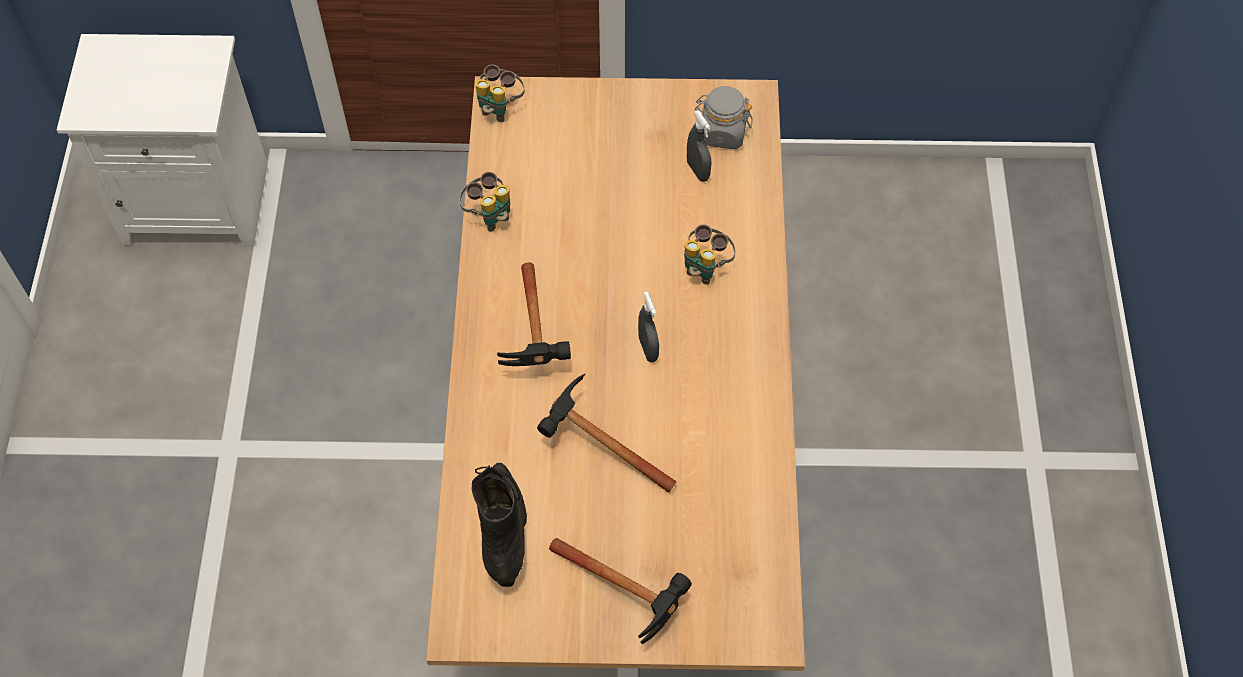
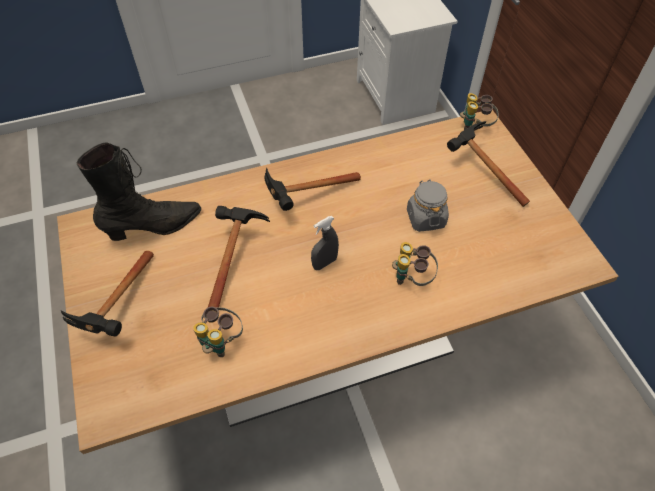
camera: 70 degrees right, 5 degrees down
(489, 215) = (388, 147): binoculars -> binoculars (221, 341)
(575, 135) = (479, 170): none -> hammer
(698, 171) = (495, 248): grey spray bottle -> none
(722, 133) = (540, 253): grey jar -> grey jar (425, 218)

